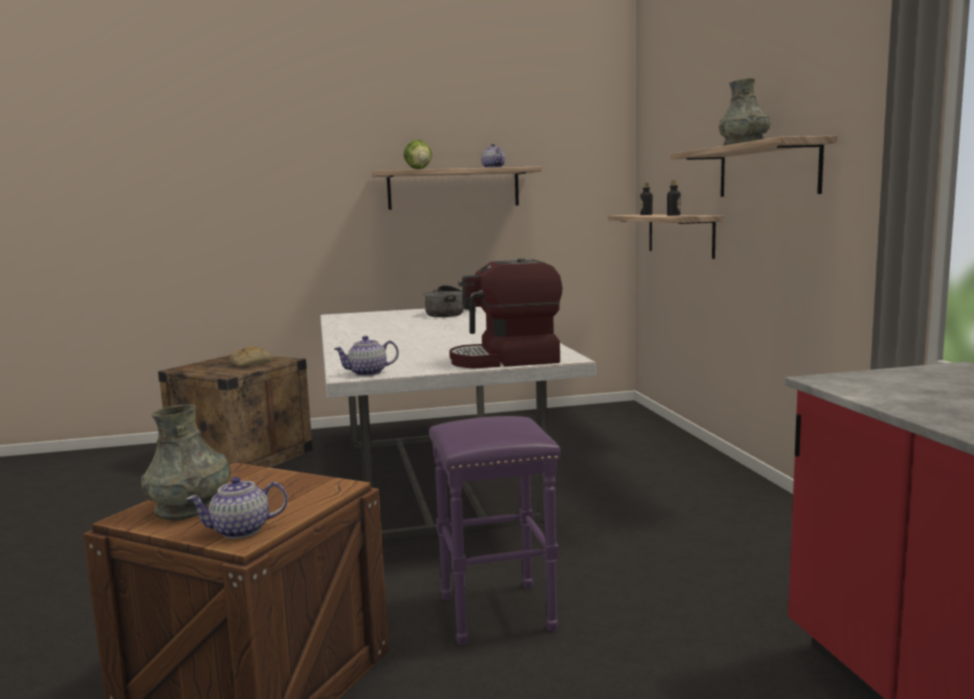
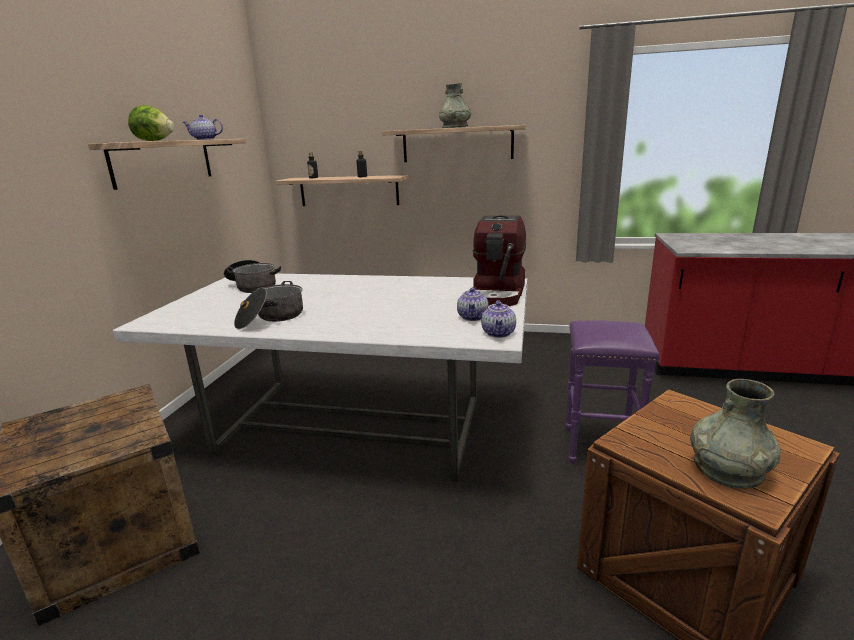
camera: 65 degrees left, 10 degrees up
(240, 531) = (783, 446): teapot -> teapot (473, 317)
(250, 363) = (101, 418): bread -> none
(366, 329) = (271, 318): none -> cooking pot

